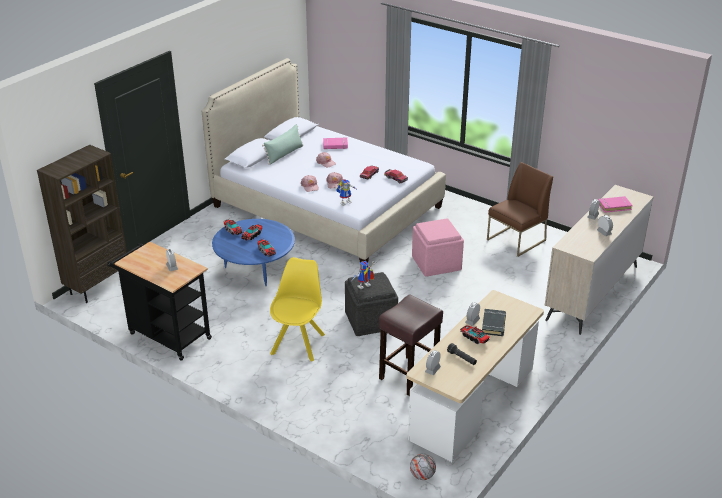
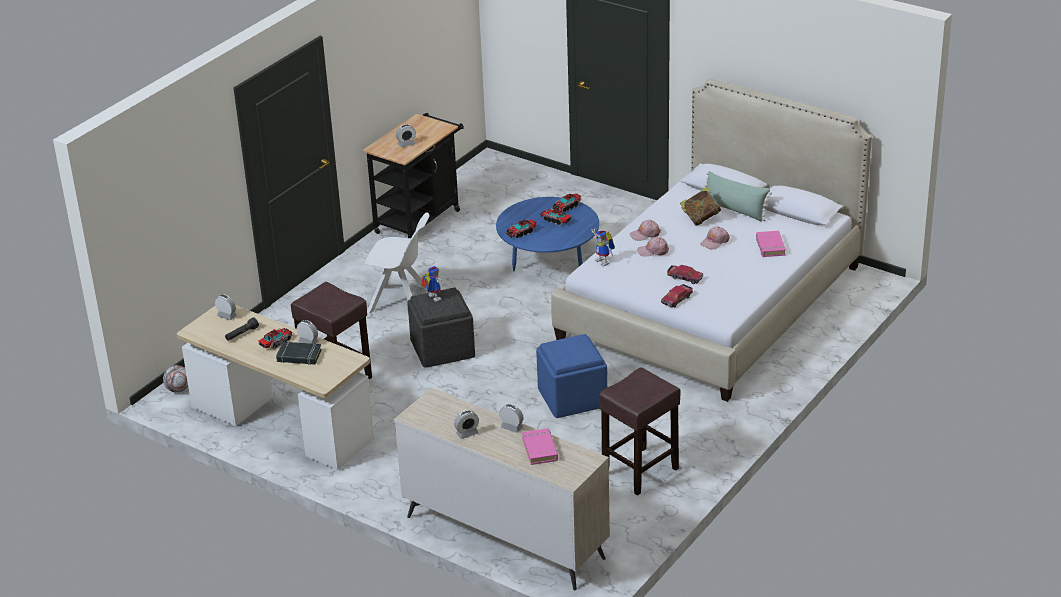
camera: 90 degrees right, 0 degrees up
(97, 286) = (510, 167): brown bookcase -> none
(294, 165) = (701, 218): none -> book
(298, 343) = (401, 302): yellow chair -> white chair
(436, 263) = (573, 398): pink ottoman -> blue ottoman
(516, 240) = (639, 472): brown chair -> brown stool

